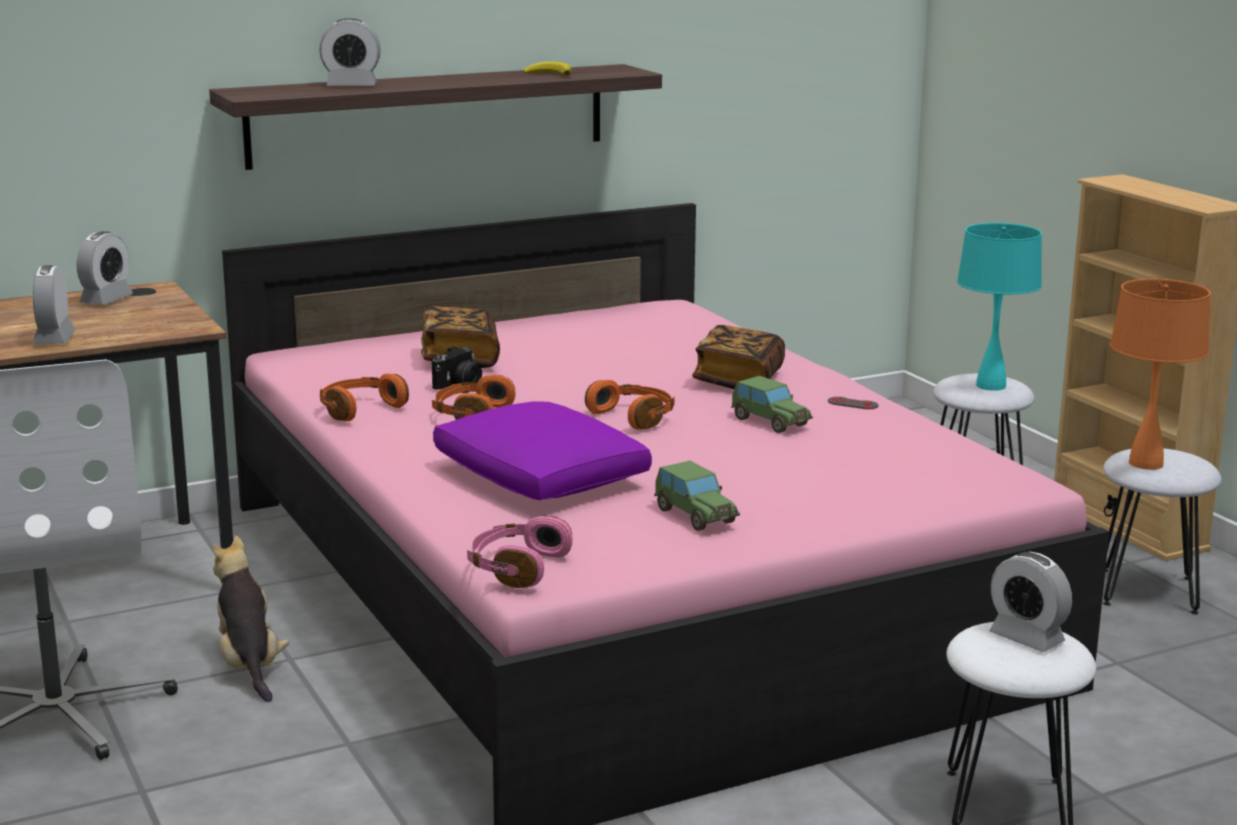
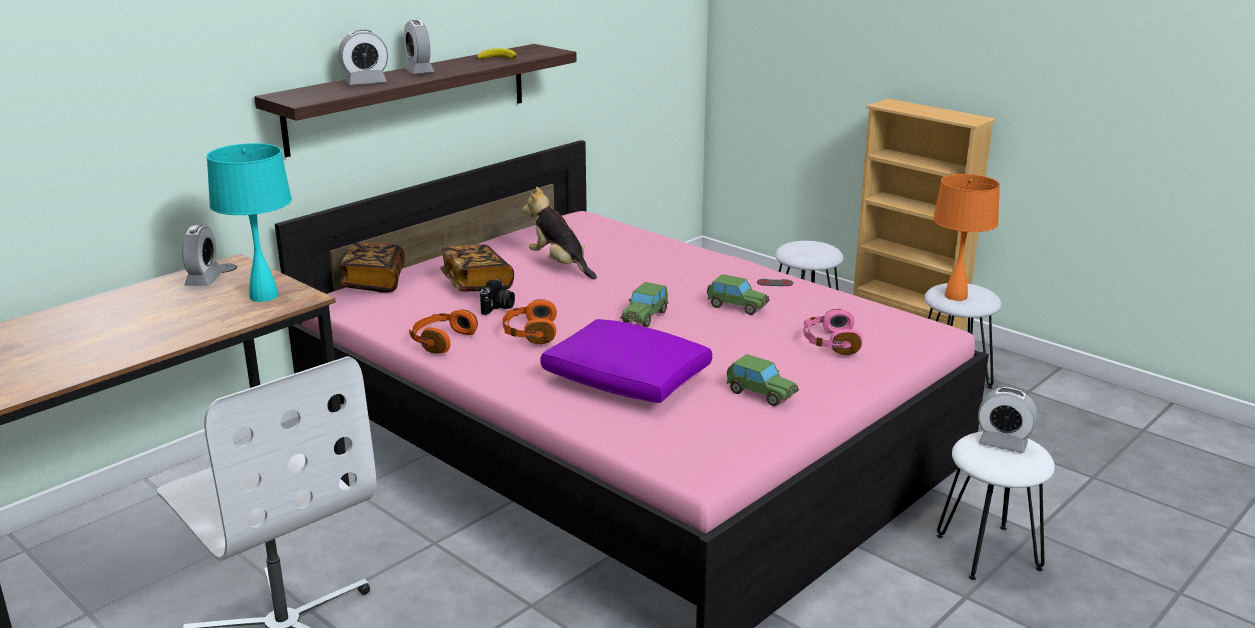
camera: 20 degrees left, 5 degrees up
(54, 339) = (198, 325): alarm clock -> alarm clock (418, 71)
(249, 665) = (408, 555): plush toy -> plush toy (560, 265)
(517, 568) = (682, 461): pink headphones -> pink headphones (830, 343)
(634, 417) = (645, 317): orange headphones -> toy car
(738, 380) = (684, 275): book -> book (374, 282)
(991, 386) = (815, 250): turquoise table lamp -> turquoise table lamp (264, 296)

